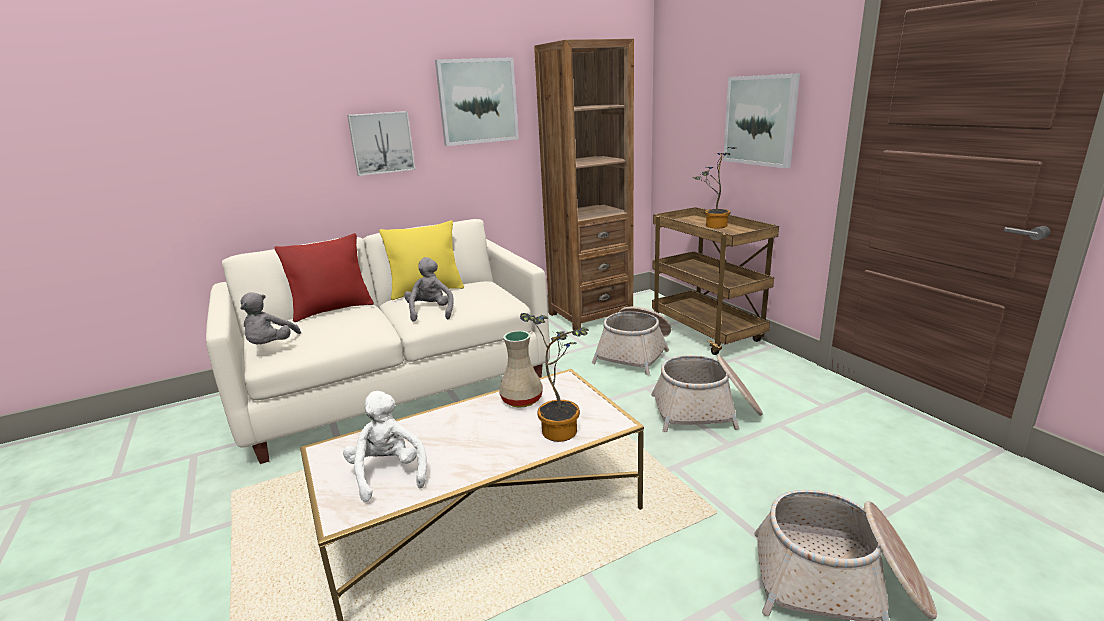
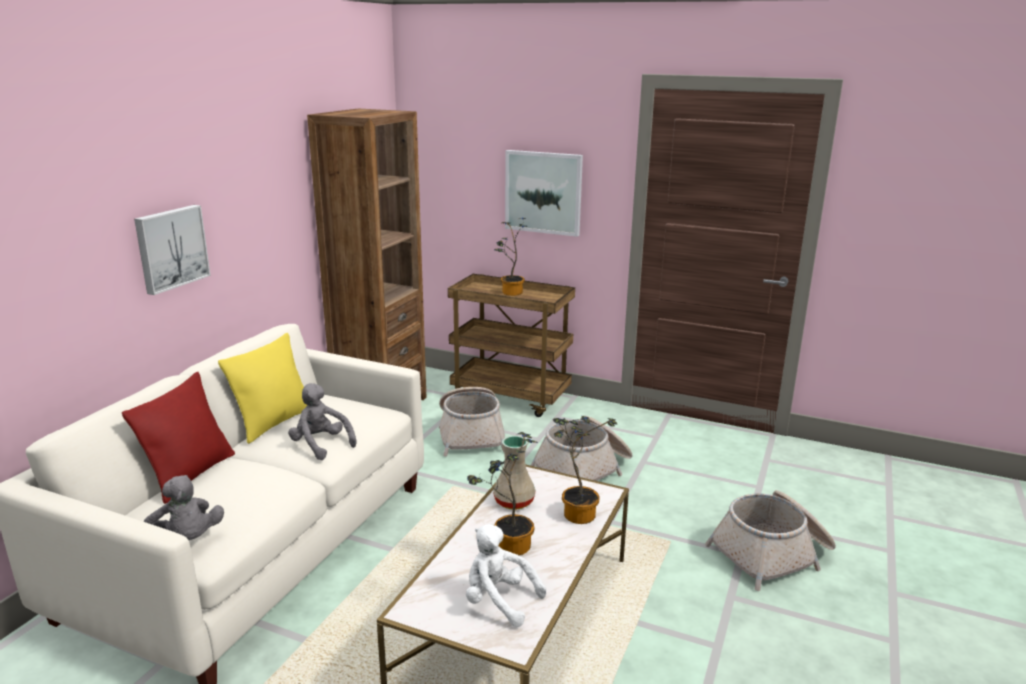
camera: 40 degrees left, 0 degrees up
(463, 433) = (508, 546): none -> potted plant
(477, 101) = (260, 183): picture -> none

